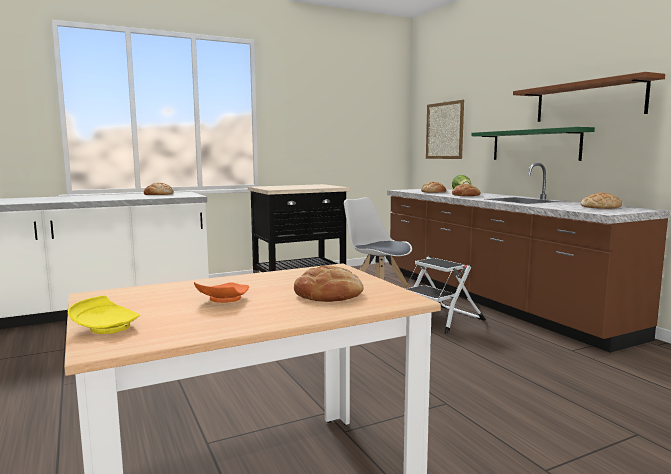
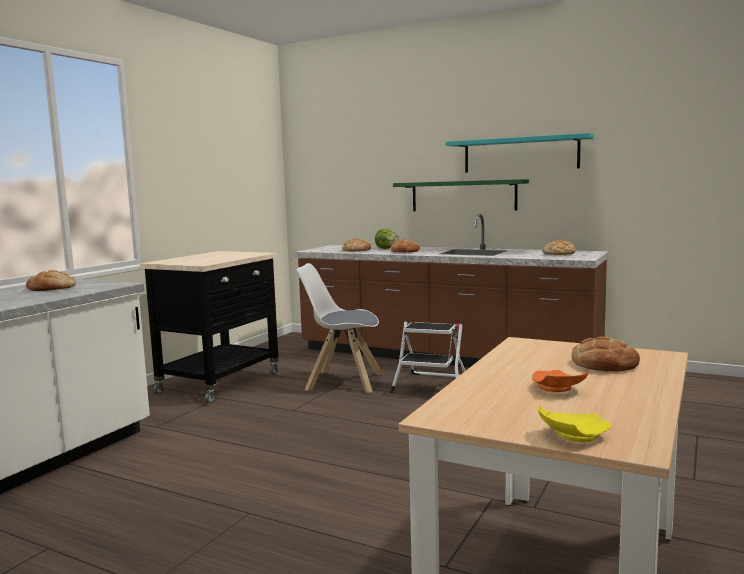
camera: 35 degrees left, 0 degrees up
(444, 130) = (340, 178): picture -> none
(588, 101) = (520, 154): brown shelf -> turquoise shelf

